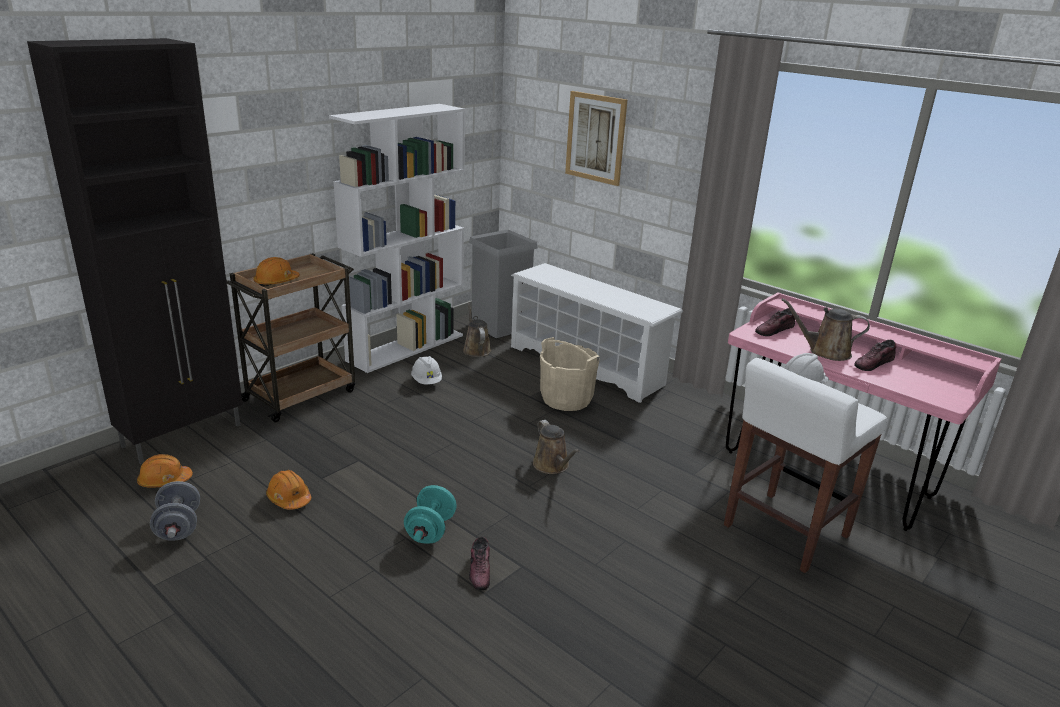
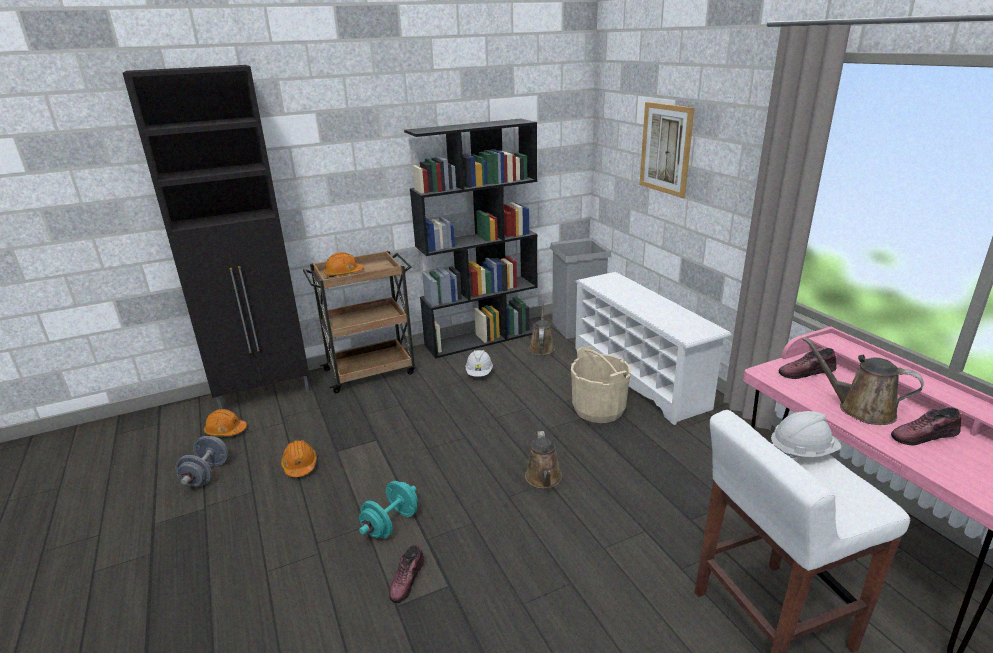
camera: 25 degrees right, 0 degrees up
(406, 347) = (482, 338): white bookcase -> black bookcase

